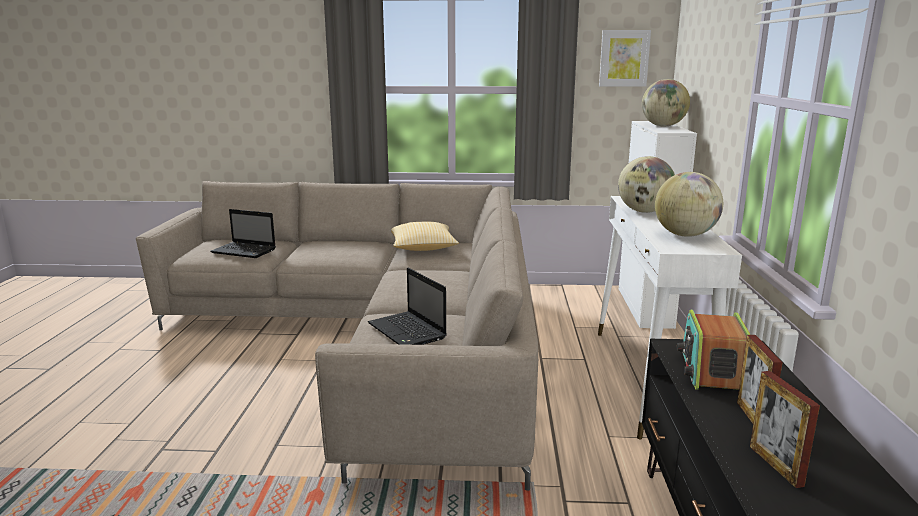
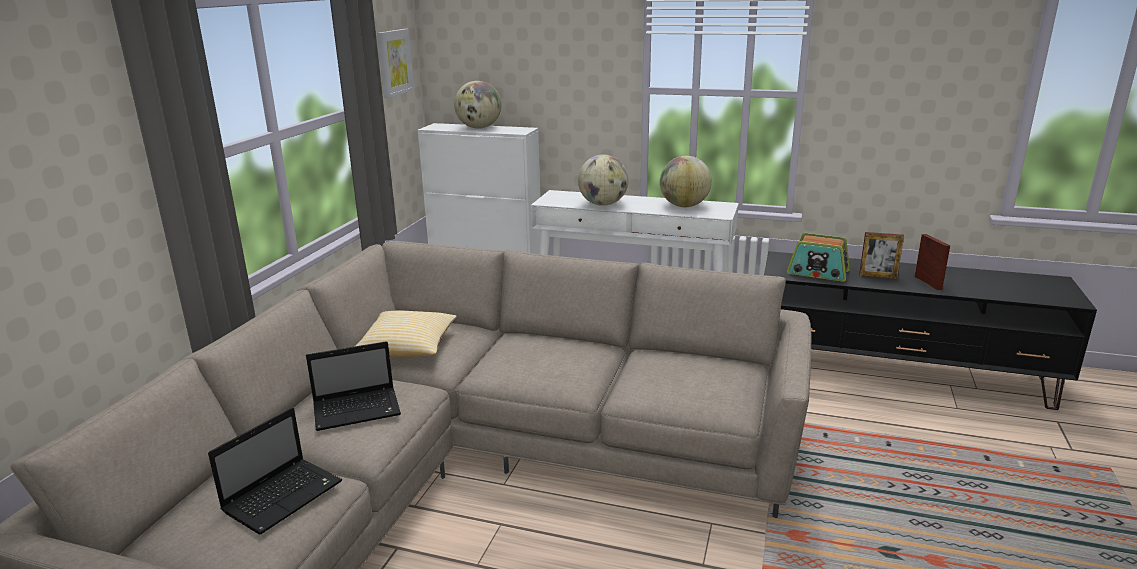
camera: 75 degrees left, 5 degrees up
(408, 332) = (684, 378): laptop -> laptop (358, 410)
(775, 465) = (928, 283): picture frame -> picture frame turned 105 degrees counterclockwise

